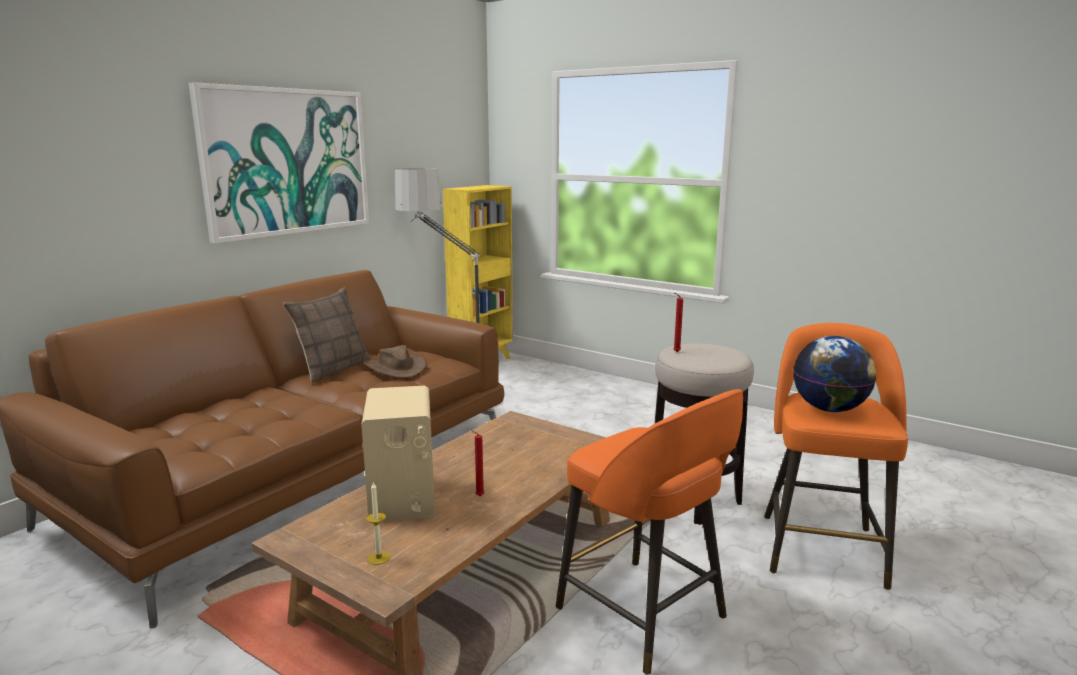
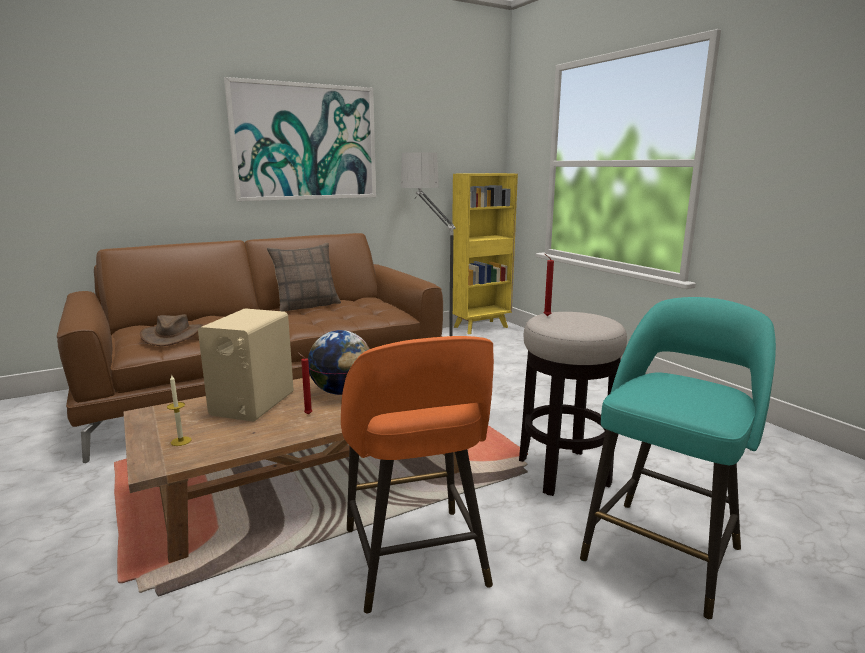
camera: 25 degrees right, 0 degrees up
(396, 368) = (349, 311): brown hat -> brown hat (173, 335)
(821, 547) = (663, 551): orange stool -> turquoise stool
(829, 409) = (666, 391): globe -> globe (341, 392)

